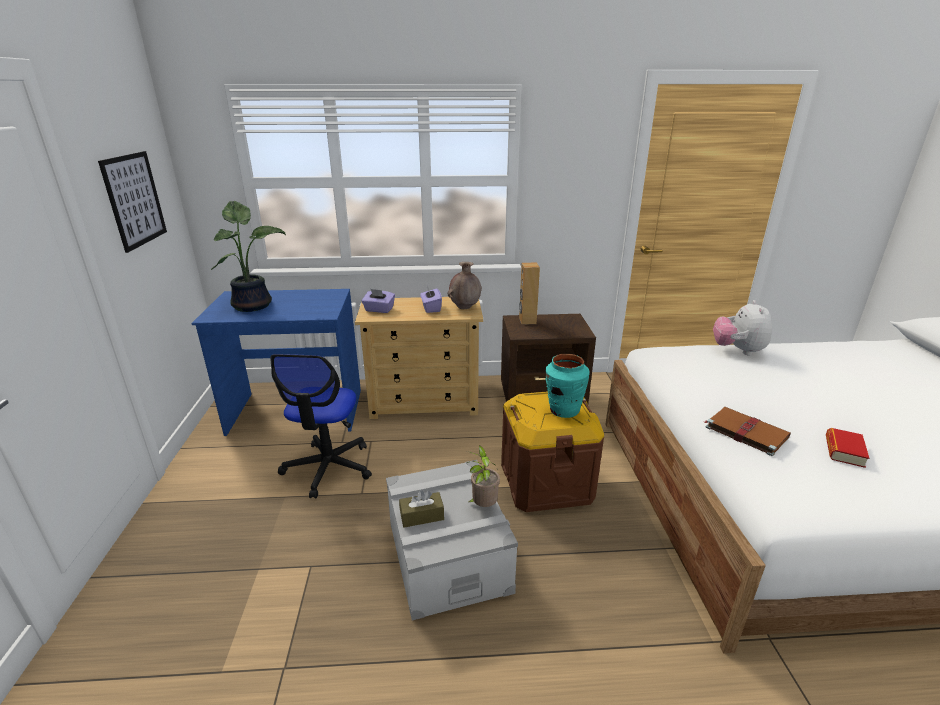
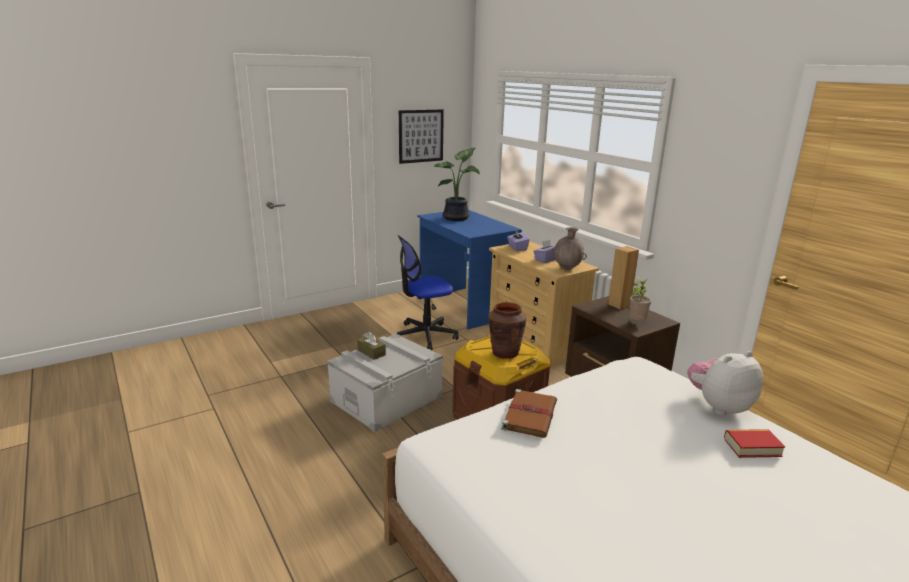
camera: 60 degrees right, 5 degrees down
(483, 506) = (397, 368): potted plant -> potted plant (636, 323)
(563, 410) = (505, 353): turquoise vase -> brown vase
(844, 451) = (559, 473): book -> book (752, 447)

